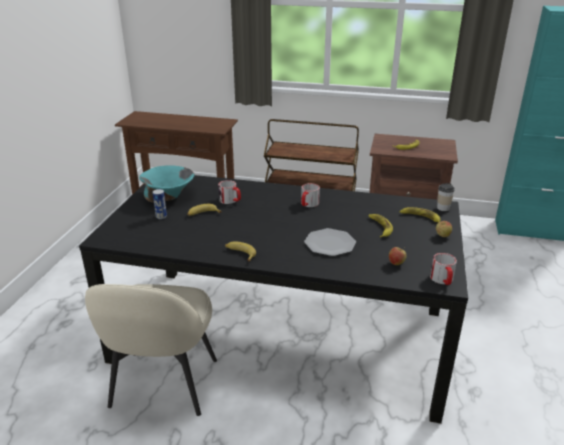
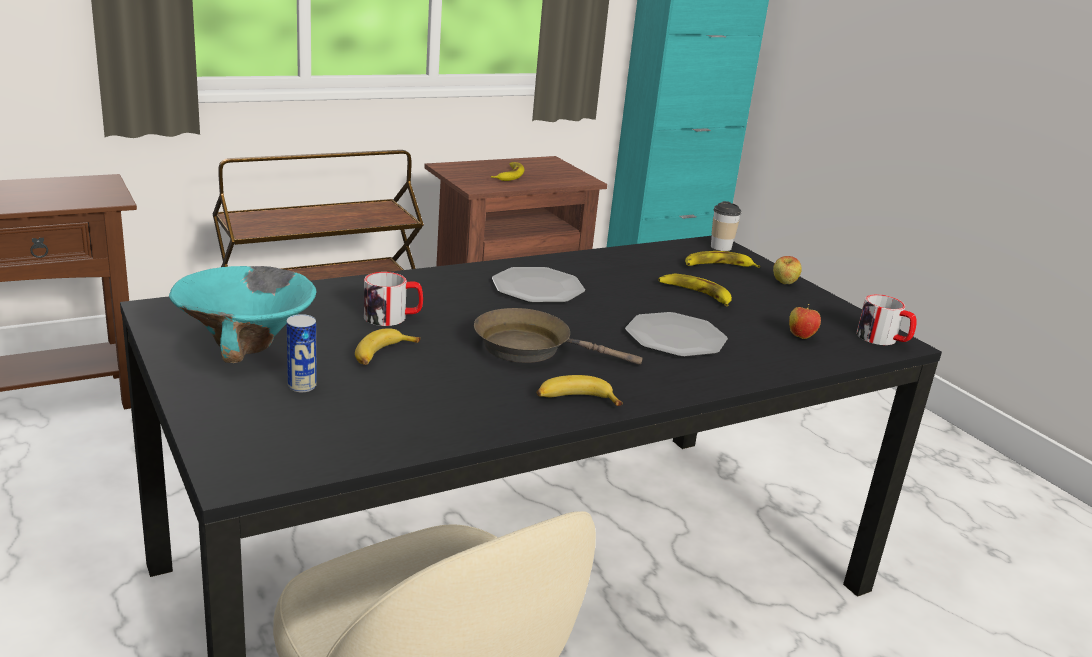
camera: 45 degrees left, 5 degrees down
(260, 228) = (530, 348): none -> brown frying pan
(308, 204) = (537, 288): mug -> plate

